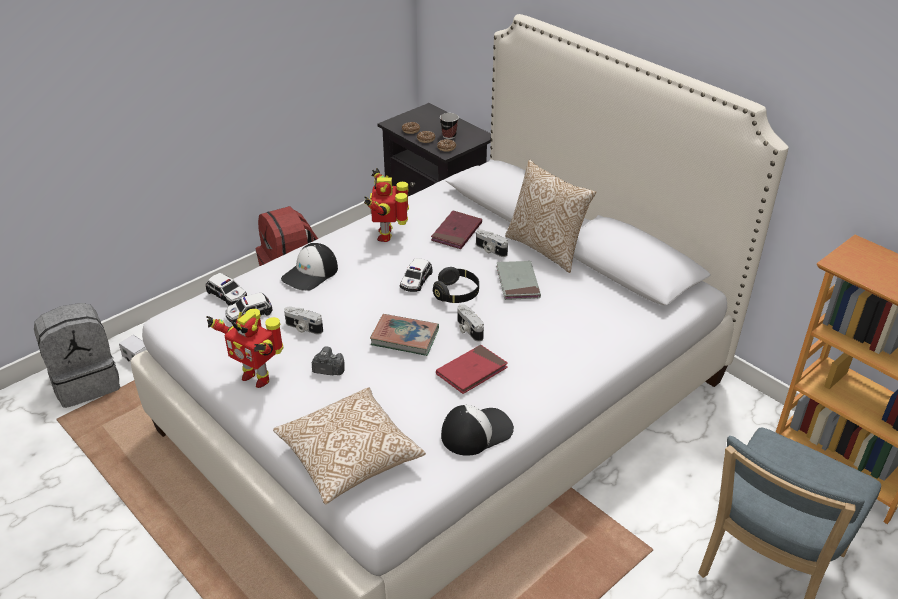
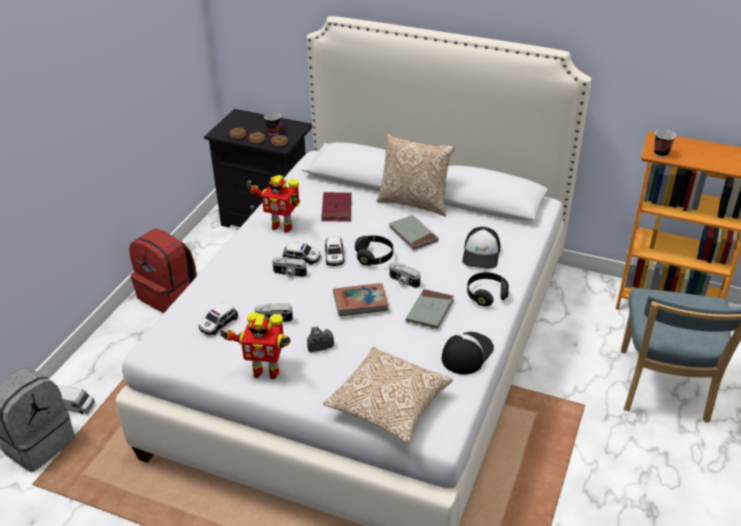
camera: 25 degrees left, 0 degrees up
(227, 294) = (185, 314): toy car -> toy car (302, 257)
(310, 274) = (243, 276): cap -> cap (481, 254)
(387, 234) = (282, 226): toy robot -> toy robot turned 45 degrees counterclockwise
(472, 371) = (430, 311): red book -> grey book
(490, 250) = (373, 216): camera -> camera (289, 273)
(549, 374) = (486, 295): none -> black headphones
(849, 265) = (661, 153): none -> cup

